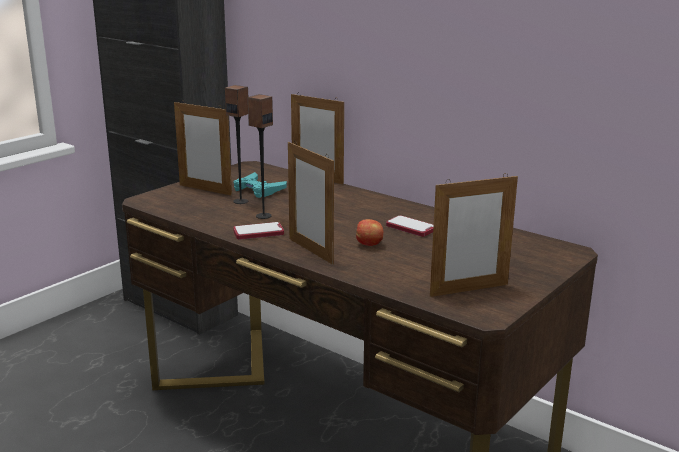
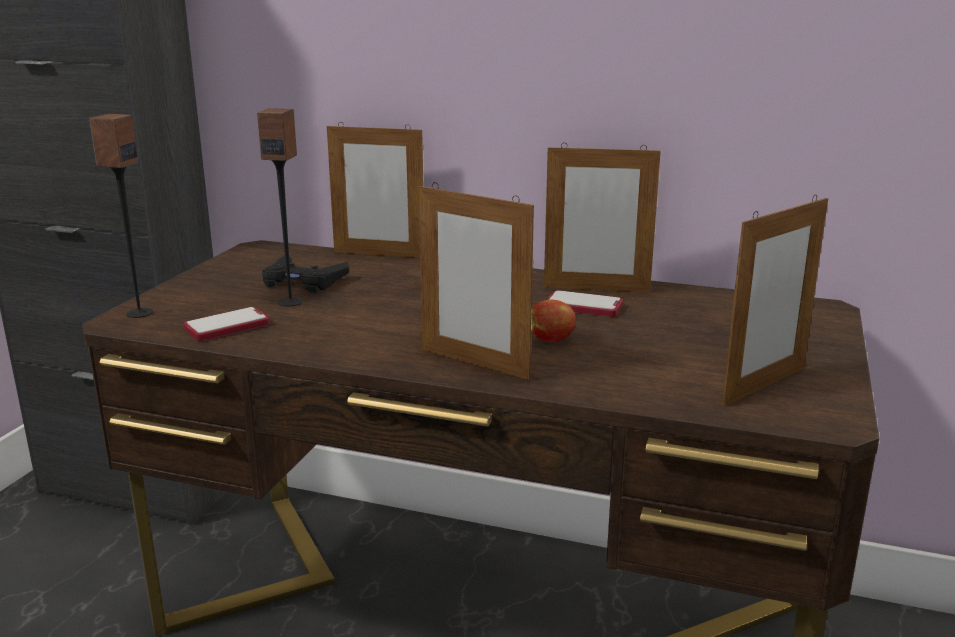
camera: 20 degrees left, 0 degrees up
(205, 190) = (216, 292): picture frame -> picture frame (596, 289)
(258, 190) = (303, 281): turquoise game controller -> black game controller
(258, 232) = (363, 347): phone -> phone (227, 326)
(263, 216) = (347, 319): speaker -> speaker (139, 313)

